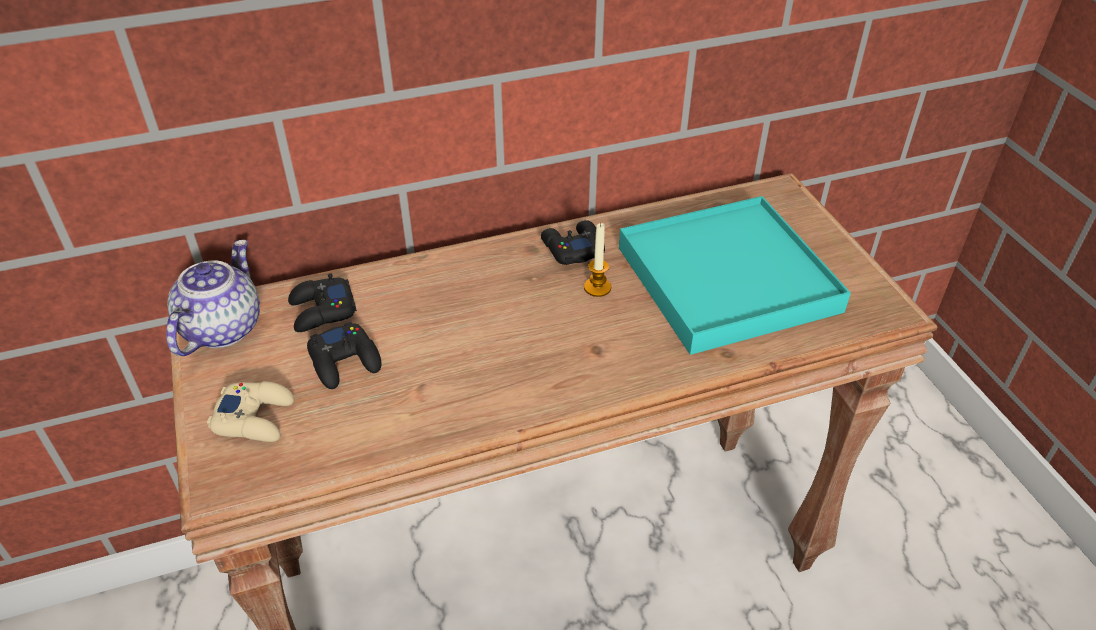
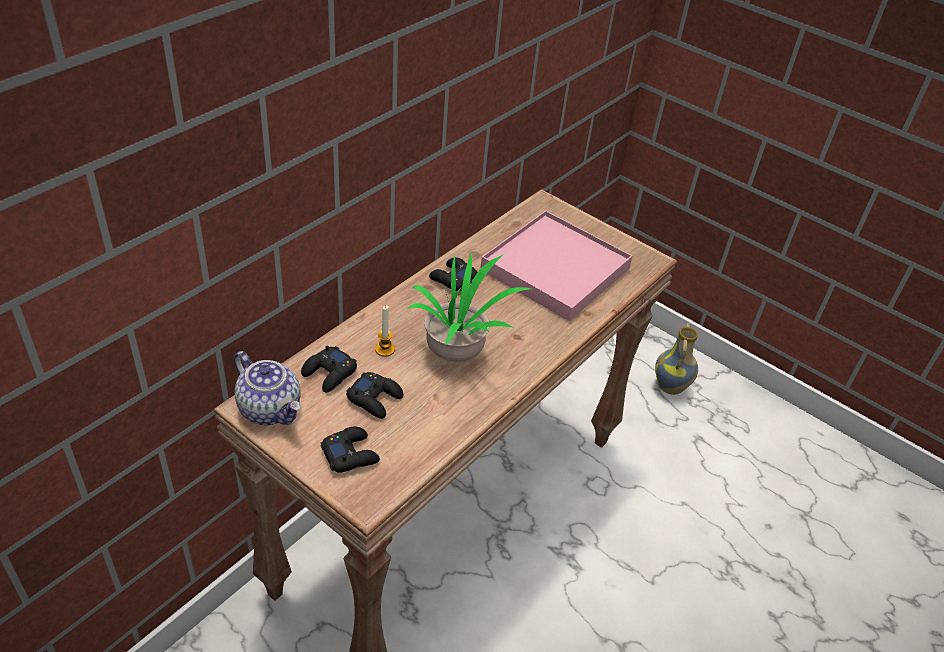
camera: 35 degrees left, 0 degrees up
(221, 328) = (271, 409): teapot -> teapot turned 150 degrees clockwise
(255, 418) = (350, 454): beige game controller -> black game controller
(499, 343) = (459, 353): none -> potted plant
(597, 287) = (487, 299): candle -> candle (385, 349)
(727, 279) = (555, 269): turquoise tray -> pink tray
(957, 532) = (671, 387): none -> vase

